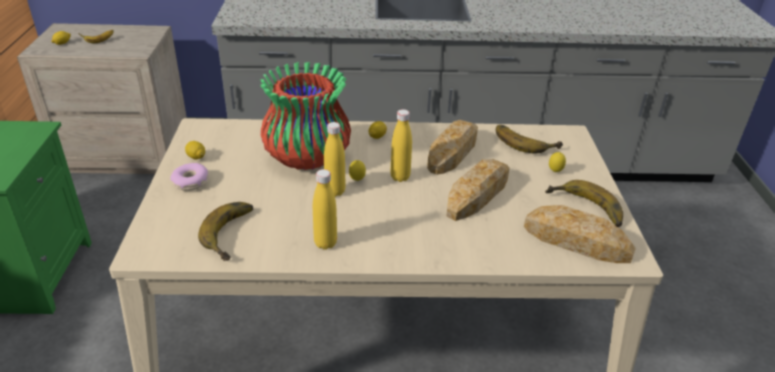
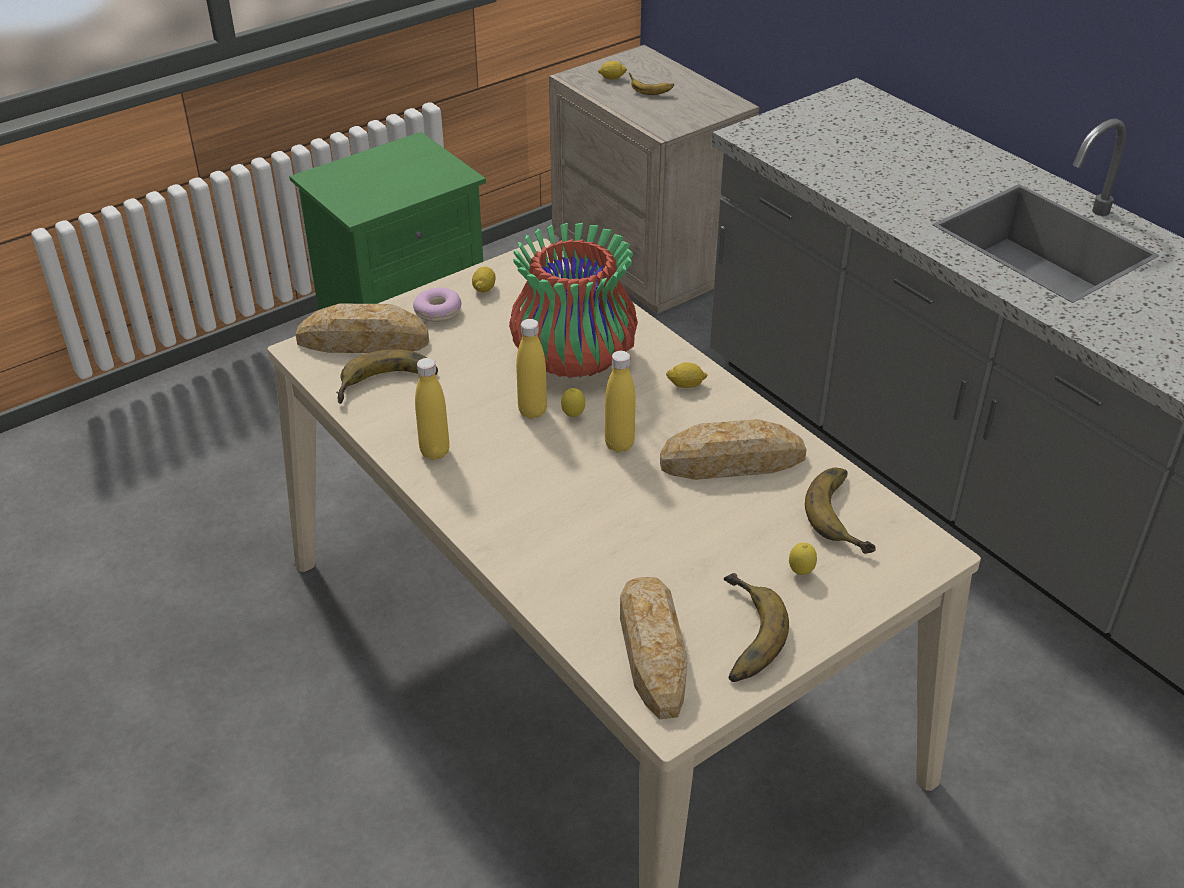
camera: 55 degrees right, 5 degrees up
(477, 194) = (657, 523): bread -> bread (363, 341)

